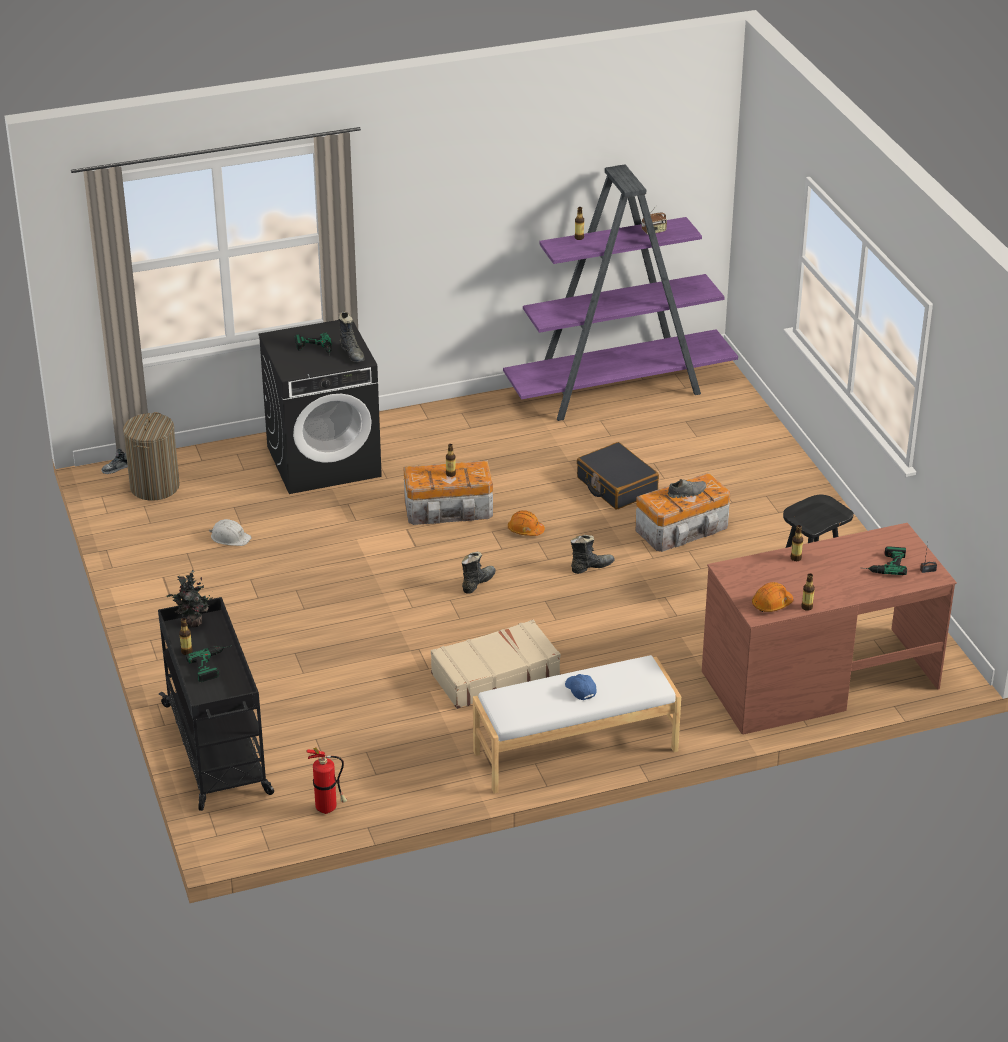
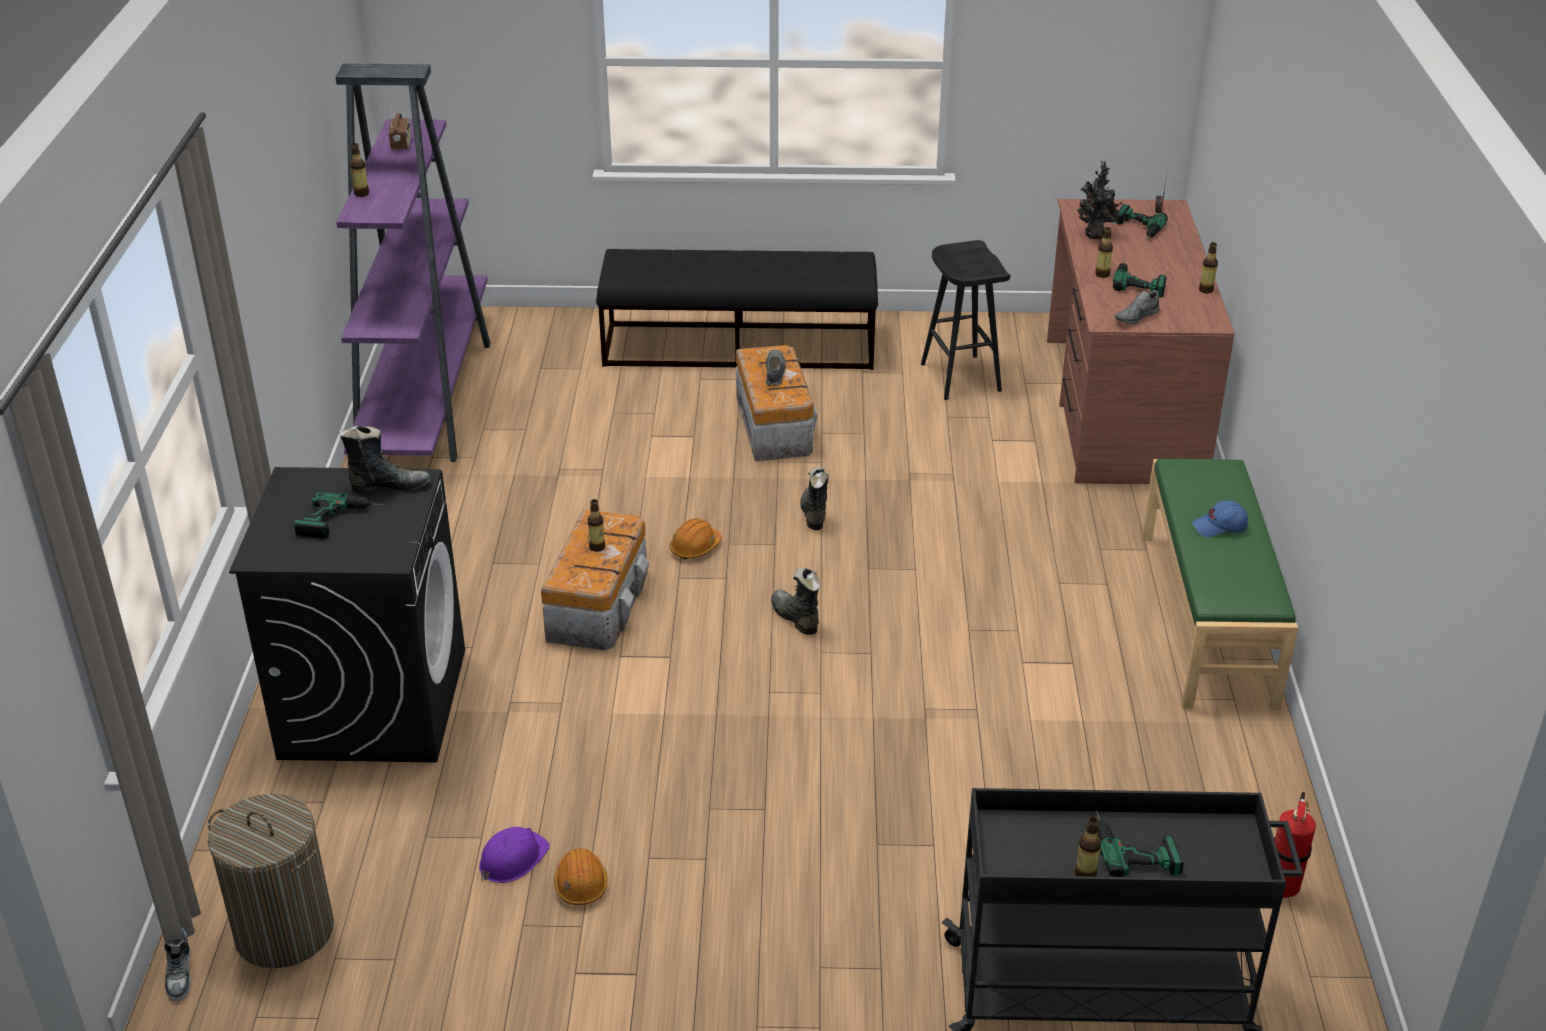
camera: 70 degrees left, 0 degrees up
(193, 623) = (1003, 852): potted plant -> potted plant (1095, 236)
(230, 537) = (512, 859): white hard hat -> purple hard hat
(494, 675) = (1016, 650): beige suitcase -> none
(576, 752) = (1208, 618): white bench -> green bench
(616, 486) = (644, 452): black suitcase -> none
(741, 581) = (1136, 317): none -> grey shoe
(771, 604) = (1192, 309): orange hard hat -> orange hard hat (581, 884)
(775, 492) = (740, 346): none -> black bench
(798, 576) = (1139, 281): none -> power drill

